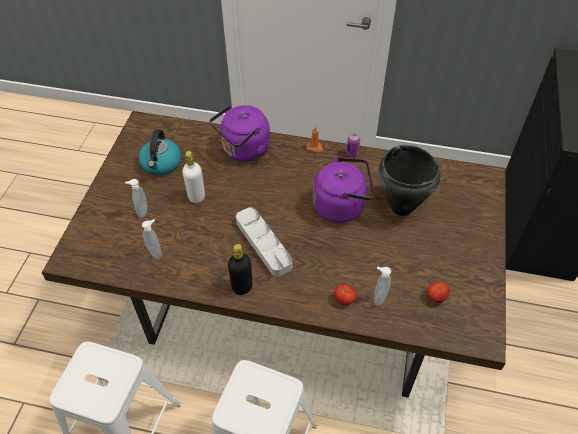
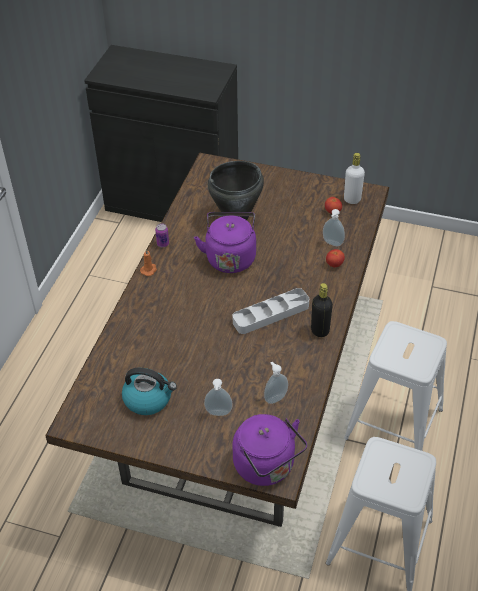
camera: 85 degrees left, 5 degrees down
(196, 197) = (203, 366): white bottle -> white bottle (352, 199)
(244, 150) = (142, 326): purple kettle -> purple kettle (267, 467)

